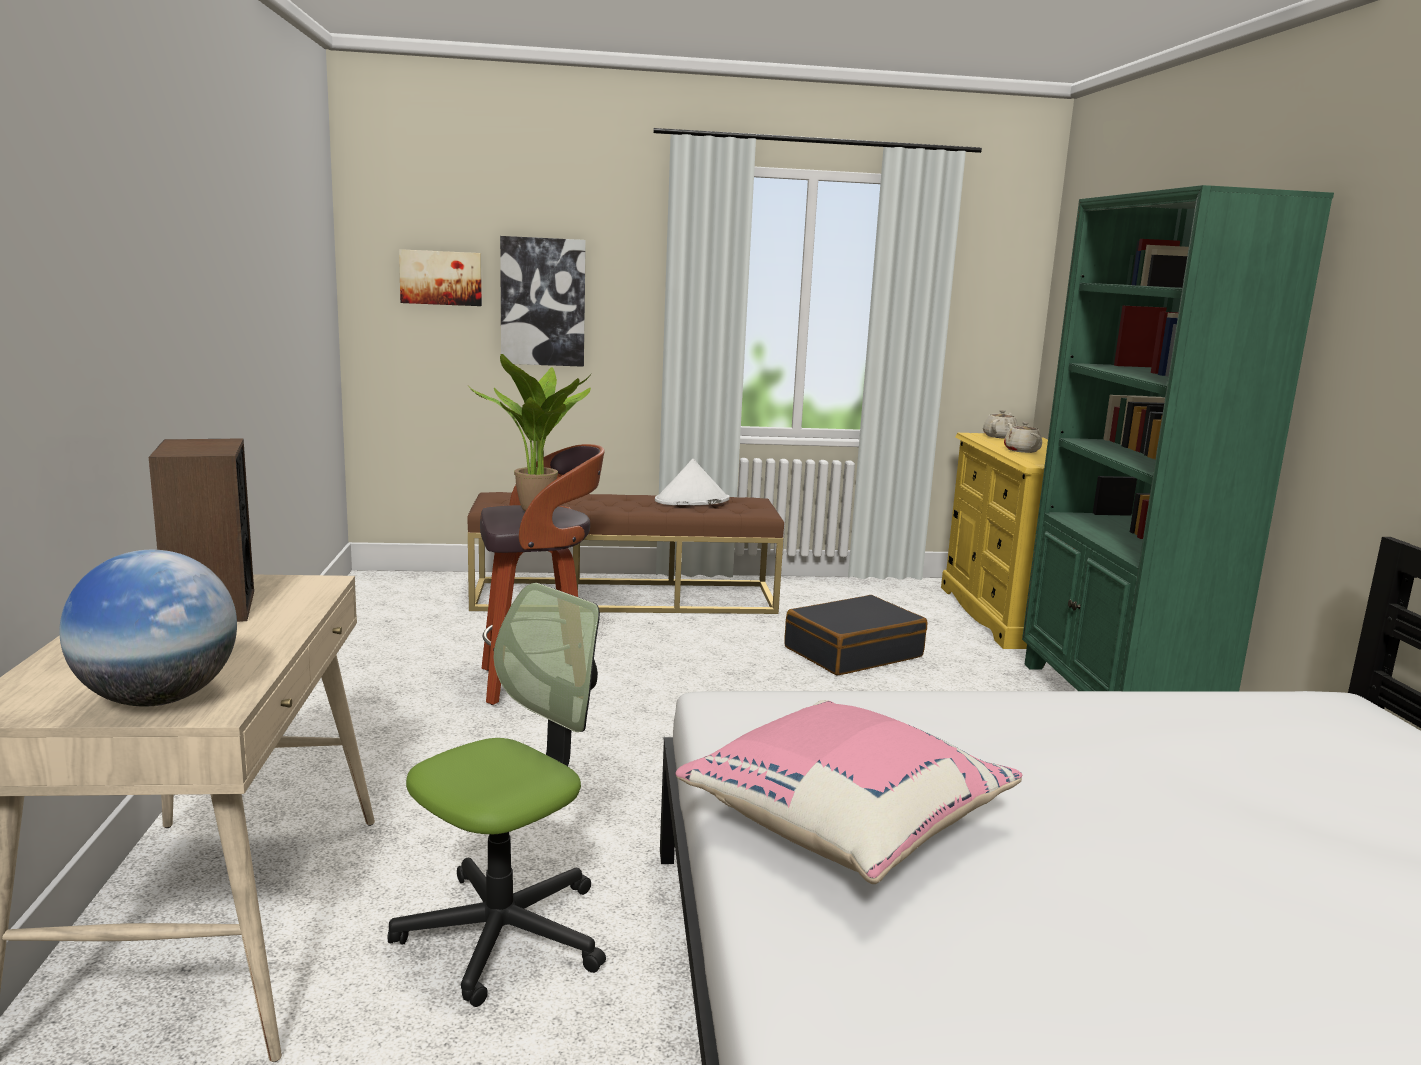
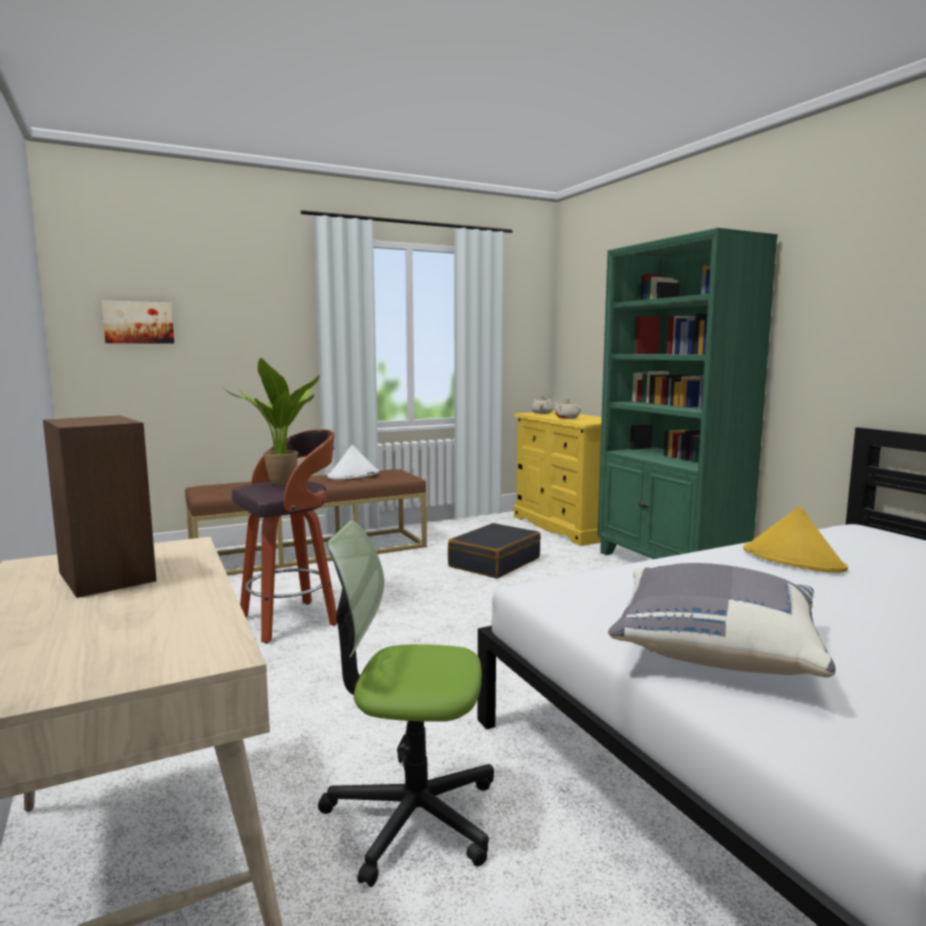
camera: 20 degrees left, 5 degrees down
(158, 699) = (151, 657): globe -> none
(504, 933) = (411, 815): office chair -> office chair turned 105 degrees counterclockwise
(543, 302) = (223, 338): picture -> none
(843, 825) = (714, 650): pink pillow -> grey pillow
(1143, 730) = (793, 559): none -> yellow hat

